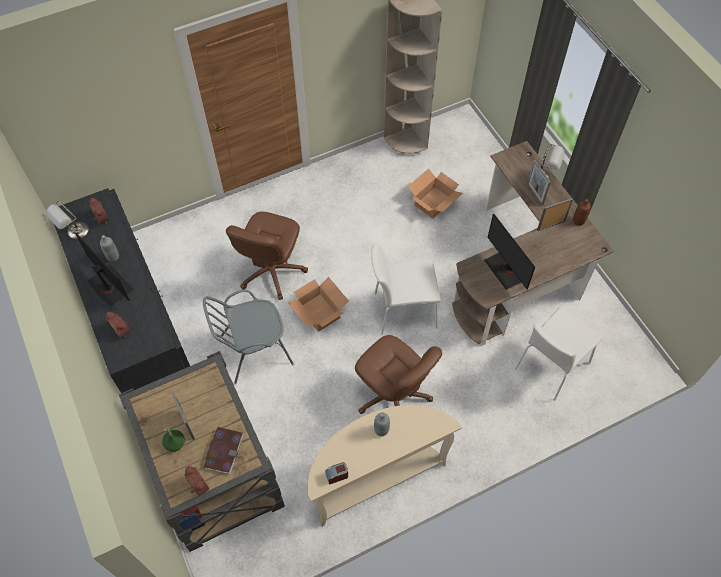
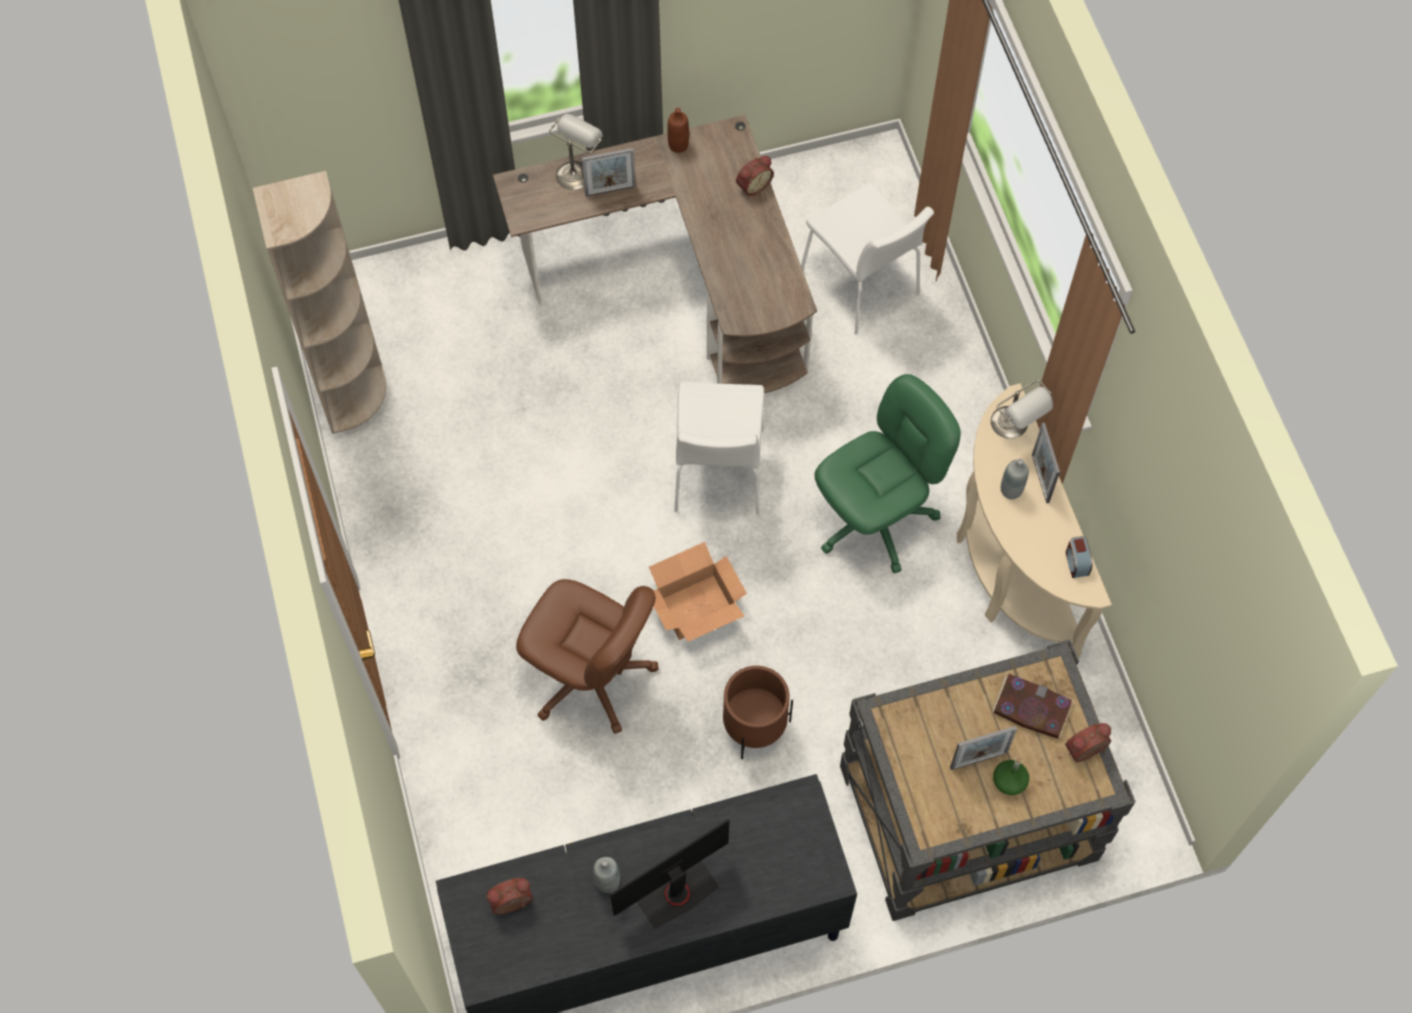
camera: 80 degrees left, 5 degrees up
(74, 233) = (535, 955): white table lamp -> white table lamp (1015, 427)
(122, 330) = (770, 869): alarm clock -> alarm clock (753, 185)
(253, 352) = (754, 726): grey chair -> brown planter
(393, 395) = (875, 517): brown office chair -> green office chair
(434, 202) = (504, 381): cardboard box -> none
(506, 269) = (750, 266): monitor -> none
(551, 225) = (678, 184): picture frame -> picture frame (1040, 478)

